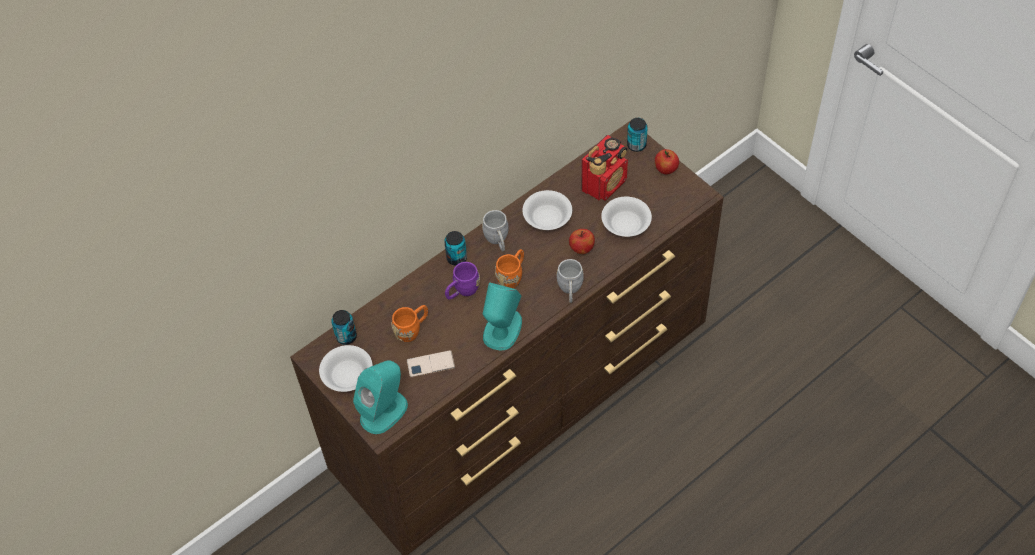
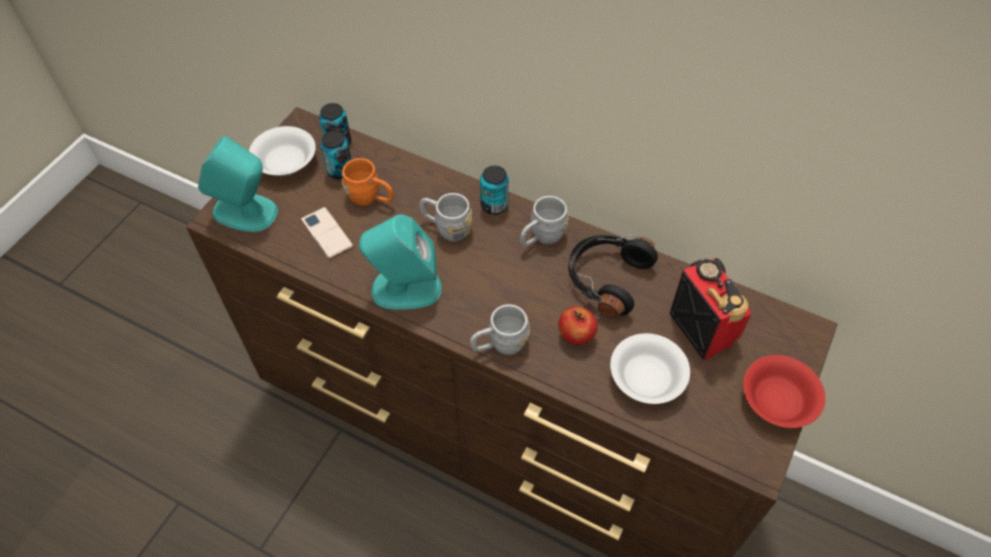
camera: 65 degrees right, 0 degrees up
(462, 291) = (446, 228): purple mug -> grey mug
(512, 276) = (493, 272): orange mug -> none
(546, 218) = (606, 278): white bowl -> black headphones
(604, 184) = (702, 328): radio -> radio turned 135 degrees counterclockwise
(636, 145) = (796, 345): can -> can (340, 170)
(666, 169) = (777, 399): apple -> red bowl

